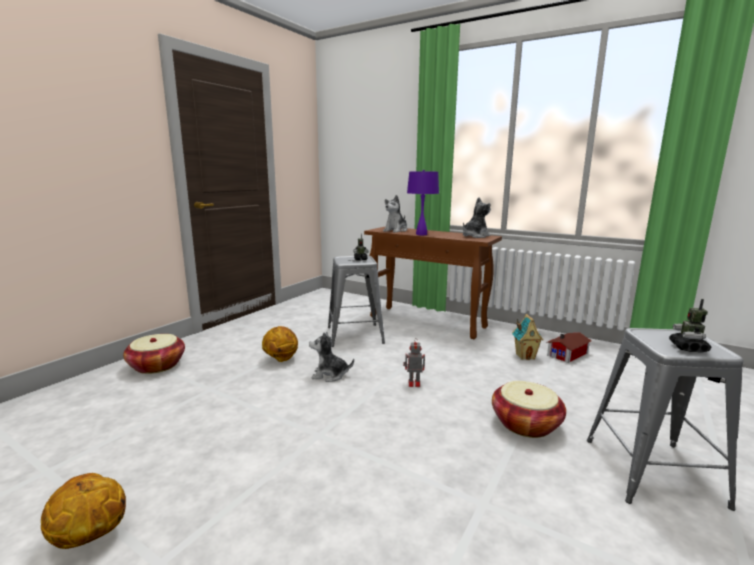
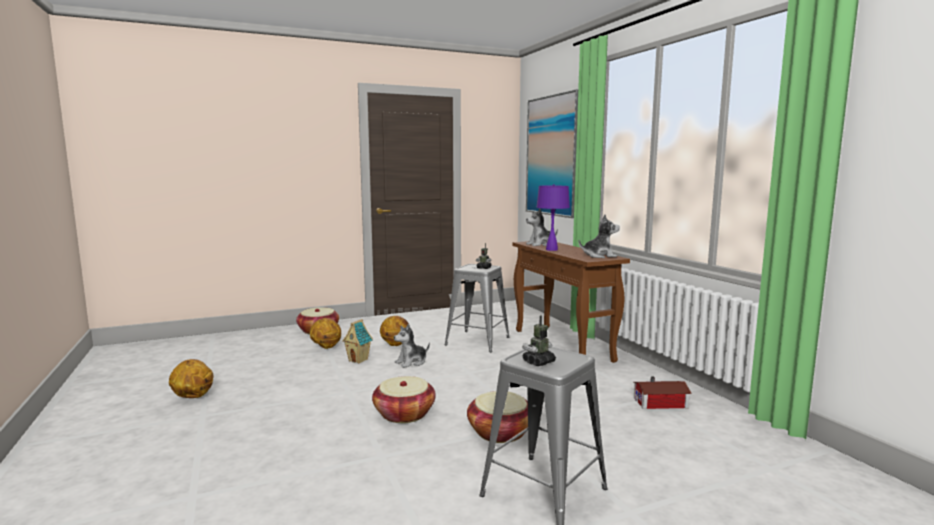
camera: 35 degrees right, 5 degrees down
(200, 384) = (326, 347): none -> basketball
(330, 375) = (411, 362): plush toy -> plush toy turned 75 degrees counterclockwise
(371, 144) = (552, 156): none -> picture
(413, 383) = (462, 383): toy robot -> none
(419, 439) = (404, 414): none -> basket
(525, 356) = (606, 392): toy house -> toy house (358, 360)

